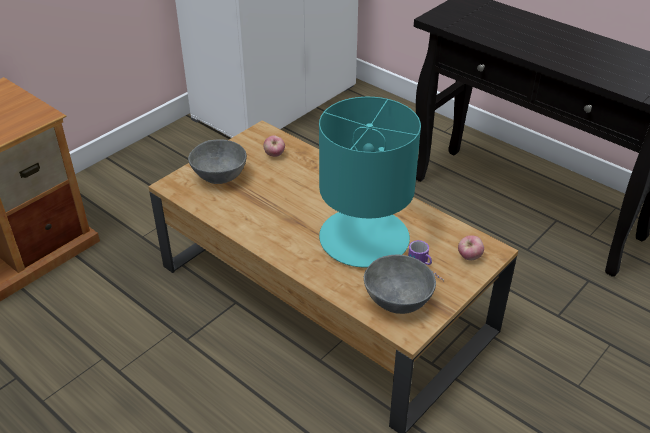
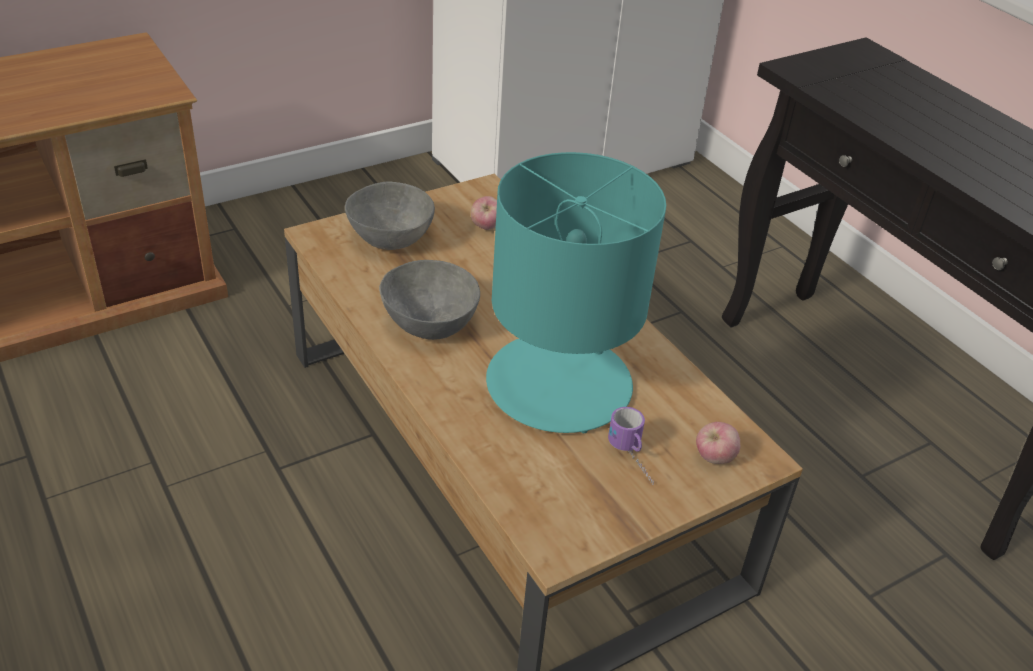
camera: 15 degrees right, 0 degrees up
(396, 300) = (562, 494): grey bowl -> grey bowl (429, 323)

